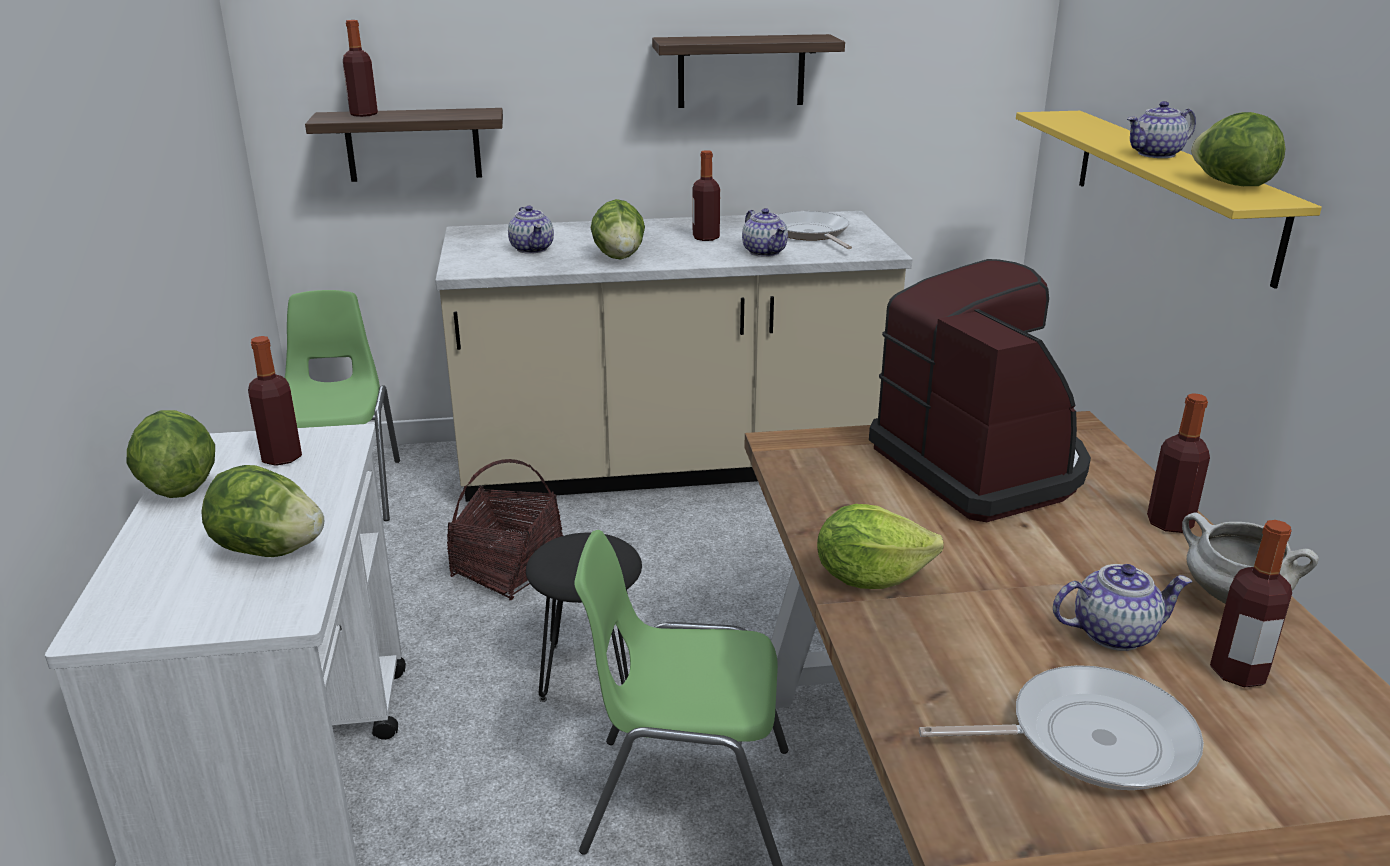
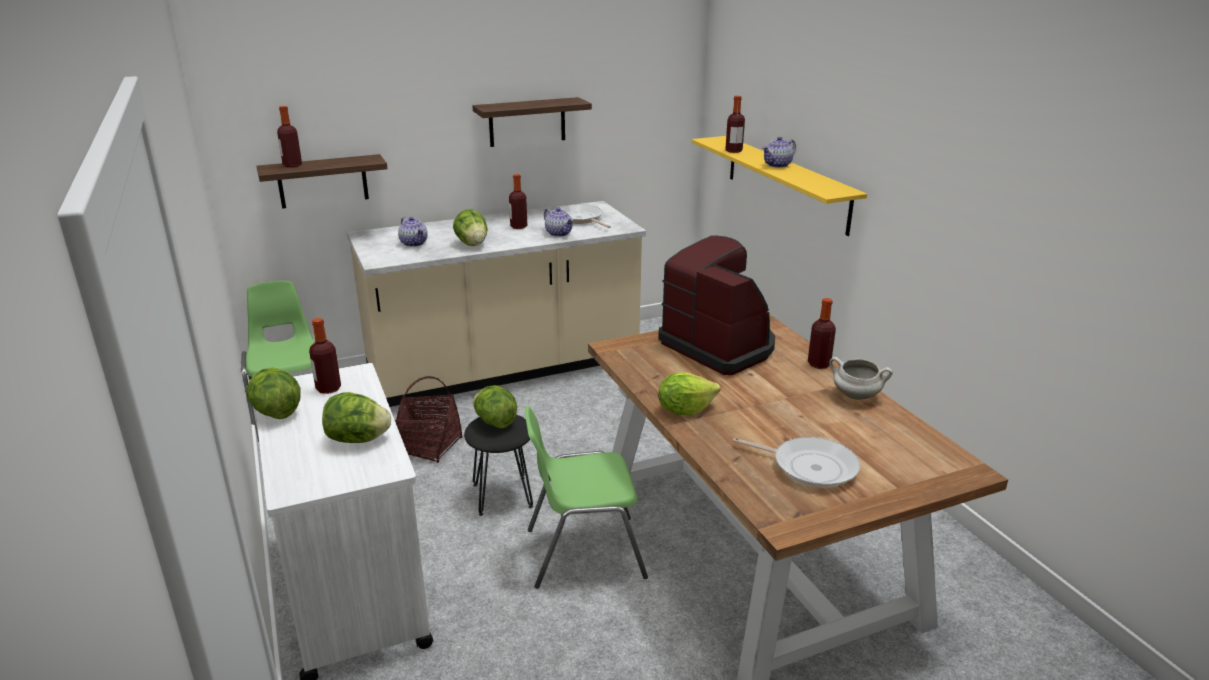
camera: 15 degrees left, 0 degrees up
(1089, 739) = (810, 466): frying pan -> frying pan turned 45 degrees clockwise
(1114, 633) = (807, 419): teapot -> none
(1230, 184) = (820, 182): lettuce -> lettuce (495, 422)
(1238, 672) = (865, 429): bottle -> bottle (733, 151)

